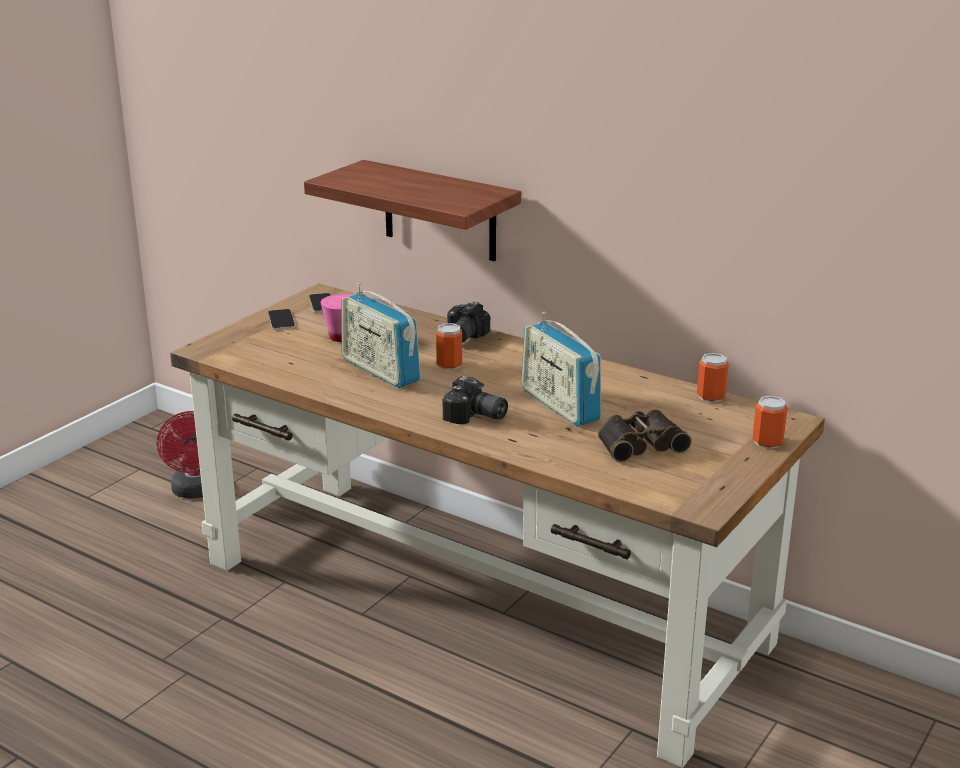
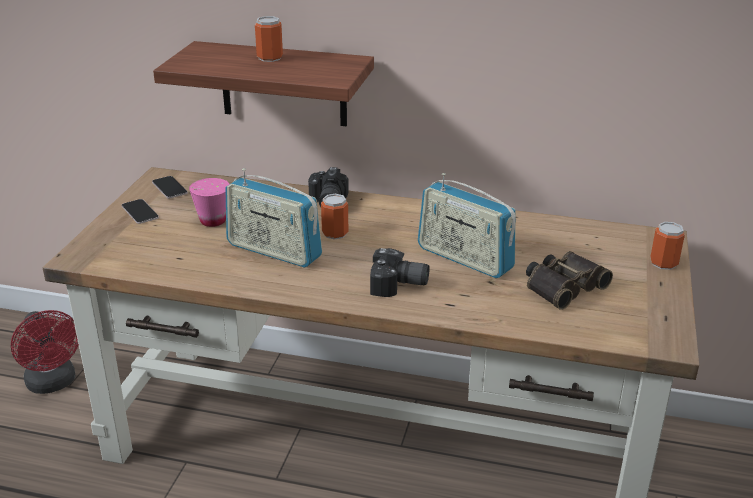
camera: 20 degrees left, 5 degrees up
(711, 396) = (583, 226): can -> can (270, 58)

